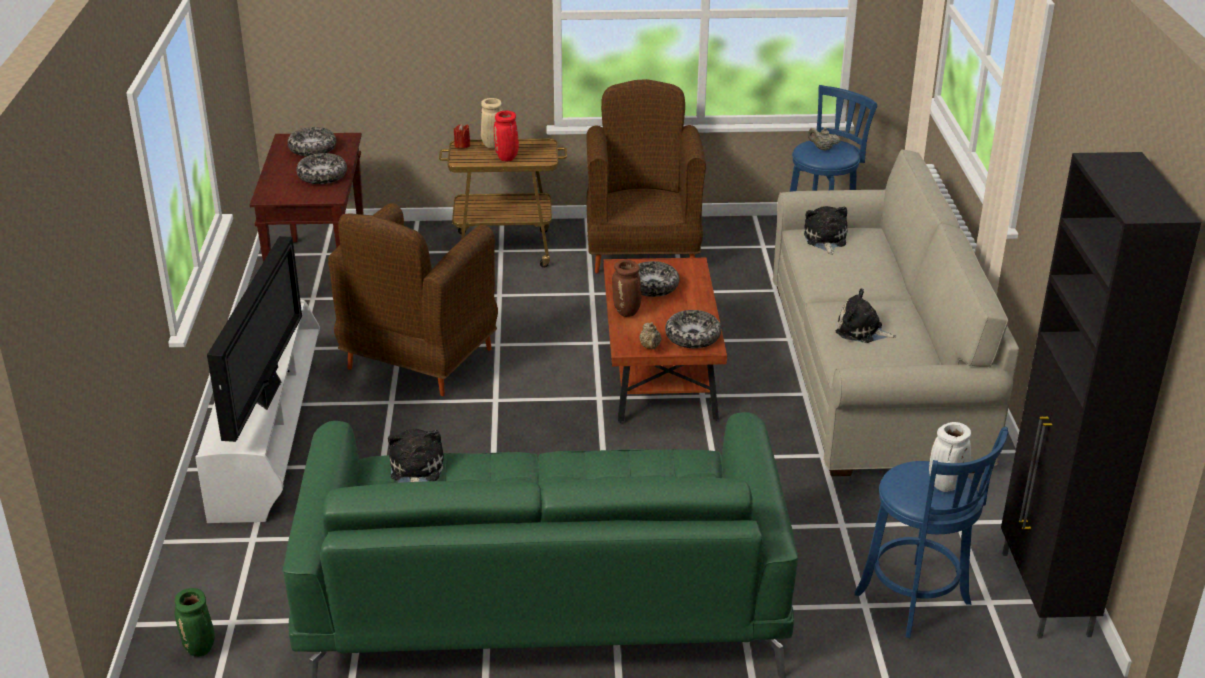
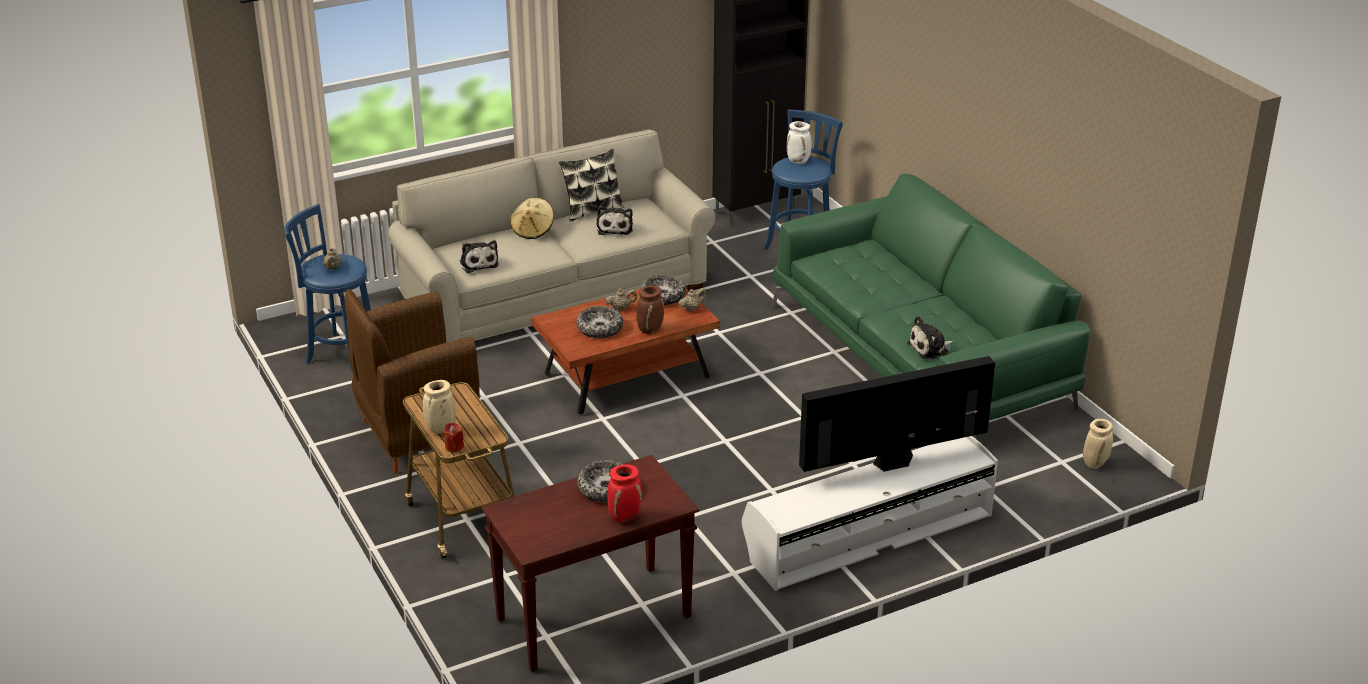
camera: 115 degrees left, 0 degrees up
(200, 649) = (1095, 463): green vase -> beige vase
(312, 149) = (546, 521): bowl -> none
(418, 361) = (700, 498): brown armchair -> none
(507, 158) = (467, 413): red vase -> red vase (625, 516)
(685, 307) = (621, 308): none -> beige teapot
(825, 240) = (478, 263): plush toy -> plush toy turned 90 degrees counterclockwise
(884, 281) = (532, 230): none -> beige hat
(919, 327) = (592, 210): none -> pillow

